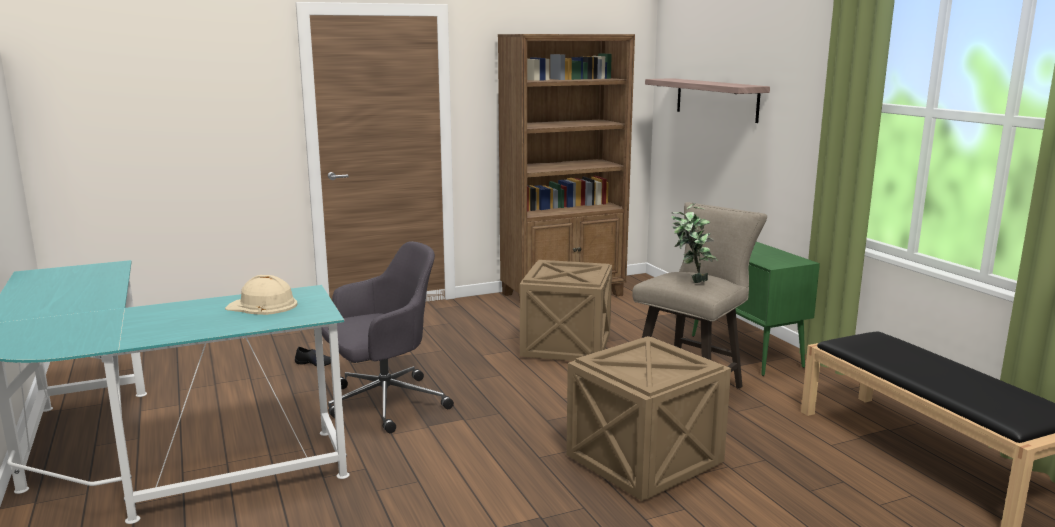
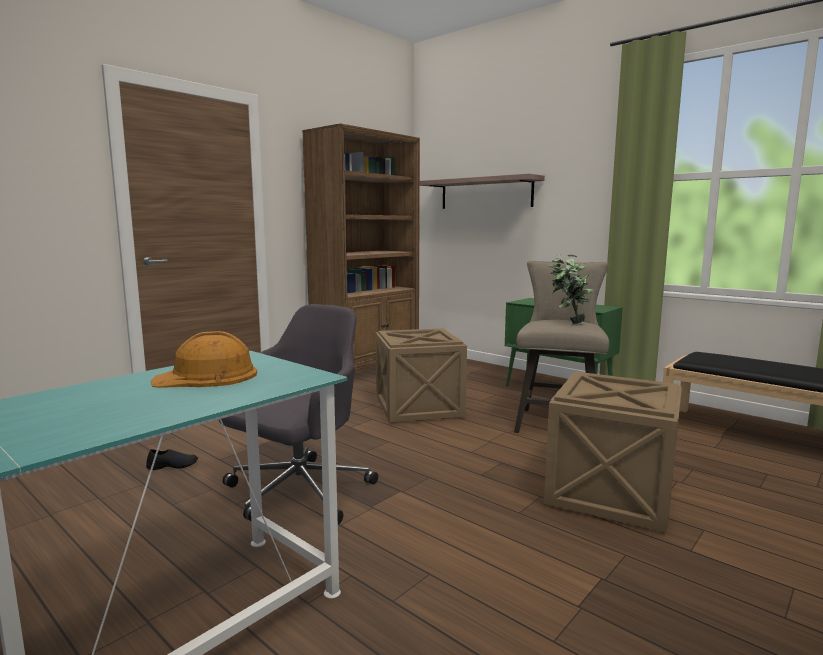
camera: 25 degrees left, 5 degrees down
(263, 305) = (207, 376): beige hard hat -> orange hard hat

